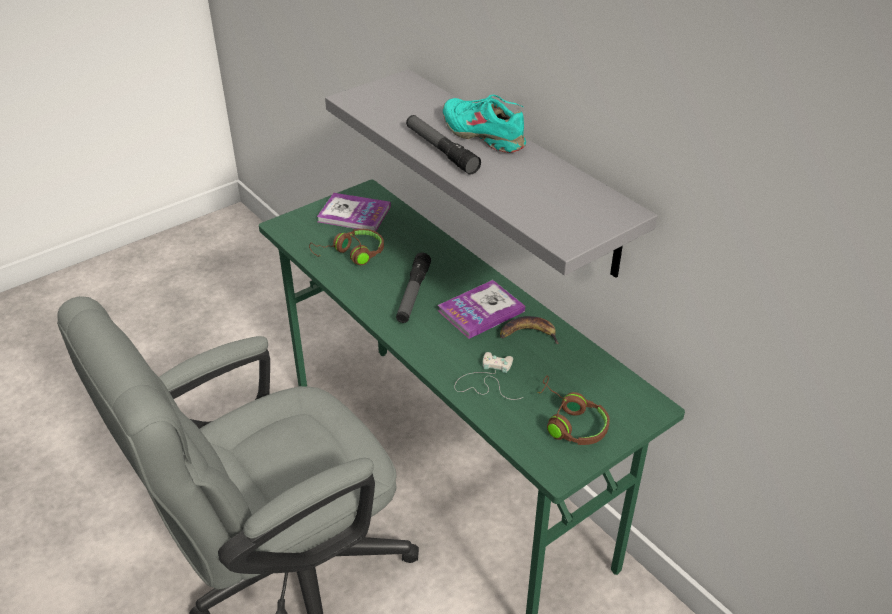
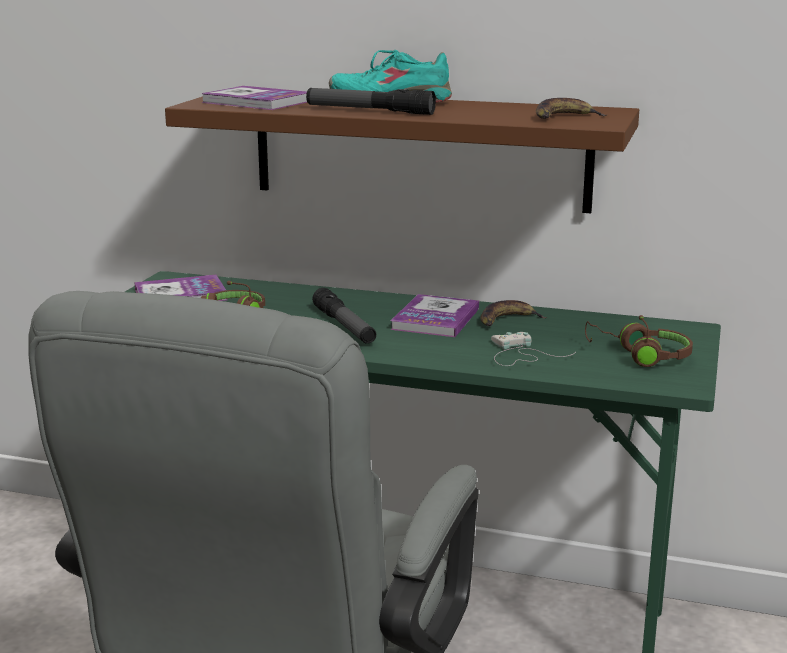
camera: 35 degrees left, 20 degrees down
(393, 105) = (257, 102): none -> book
(515, 171) = (419, 150): grey shelf -> brown shelf
(561, 215) = (564, 117): none -> banana

